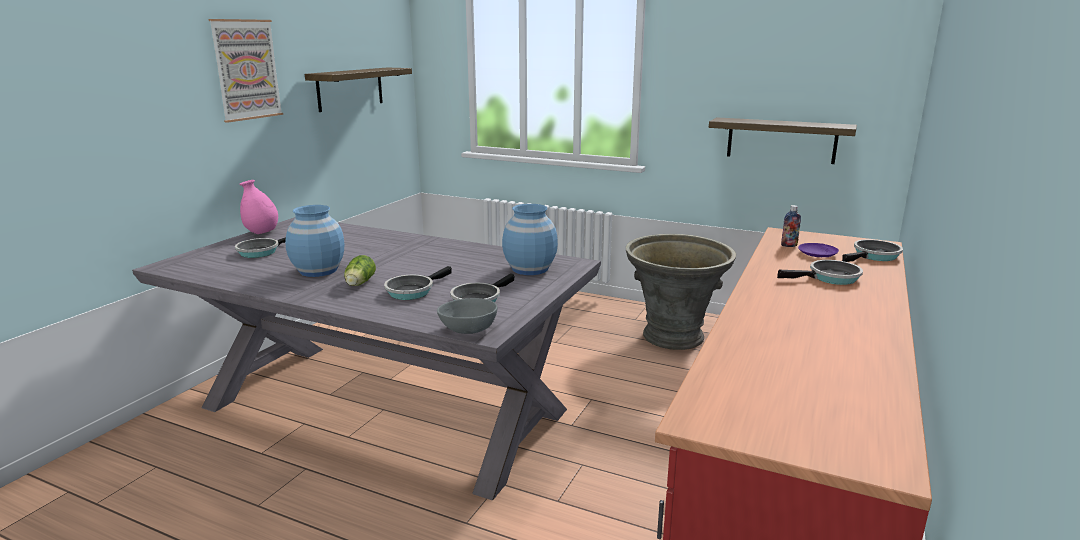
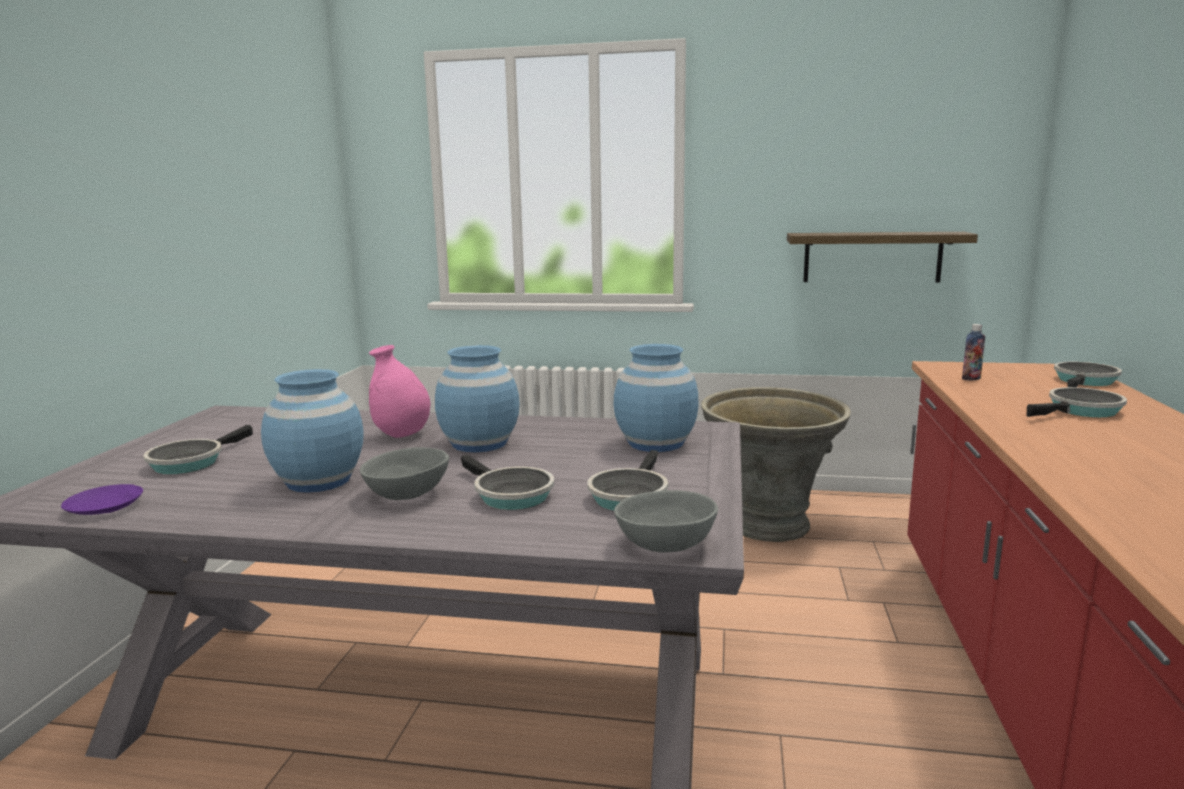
camera: 15 degrees left, 5 degrees down
(246, 69) = (126, 170): picture -> none
(262, 233) = (170, 434): pink vase -> pink vase (402, 435)
(350, 89) = (272, 212): shelf -> none
(359, 284) = (408, 494): lettuce -> grey bowl
(412, 291) = (509, 495): frying pan -> frying pan turned 60 degrees counterclockwise
(424, 257) = (479, 443): none -> blue vase
(817, 254) = (1020, 385): purple plate -> purple plate (106, 507)

